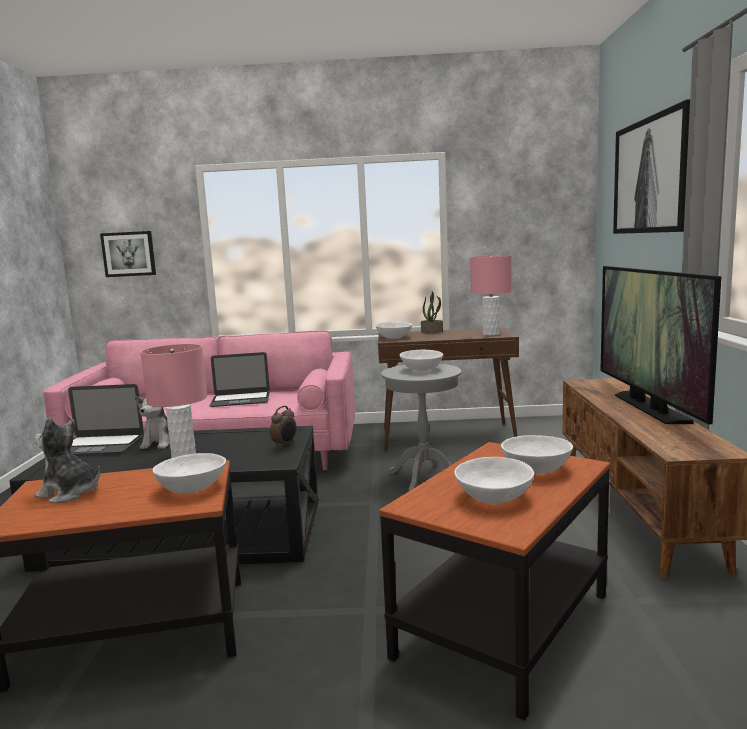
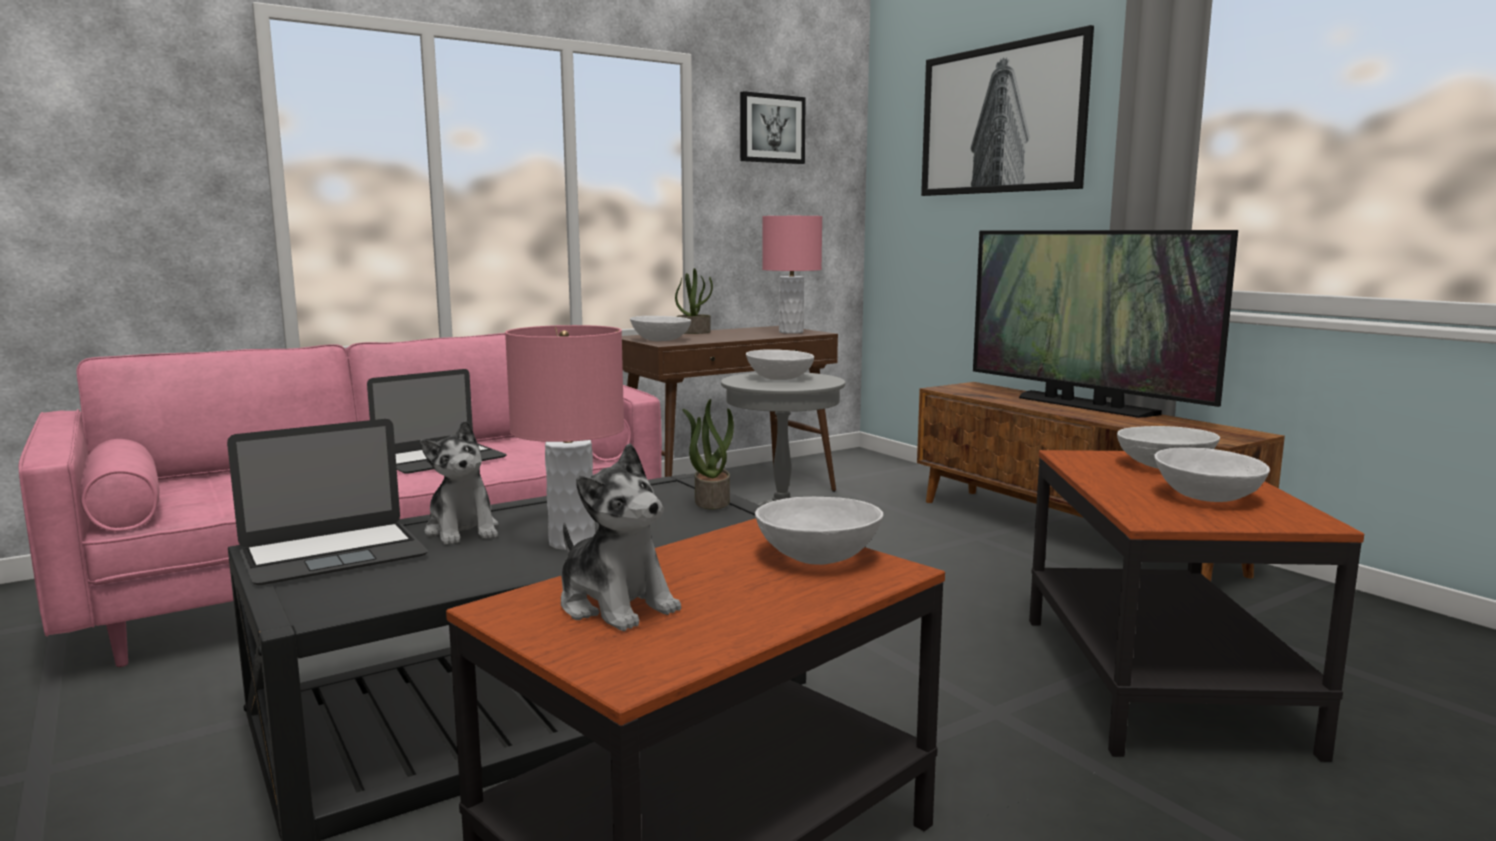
camera: 35 degrees left, 0 degrees up
(70, 493) = (616, 605): plush toy -> plush toy turned 120 degrees counterclockwise
(129, 254) = (84, 171): picture -> picture (771, 129)
(285, 445) = (711, 501): alarm clock -> potted plant

